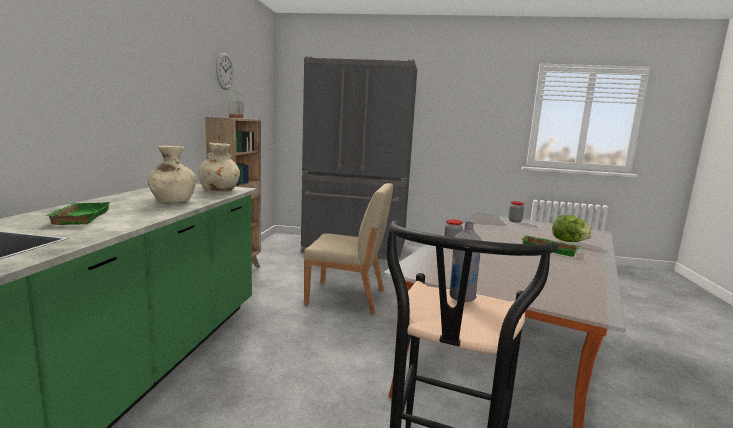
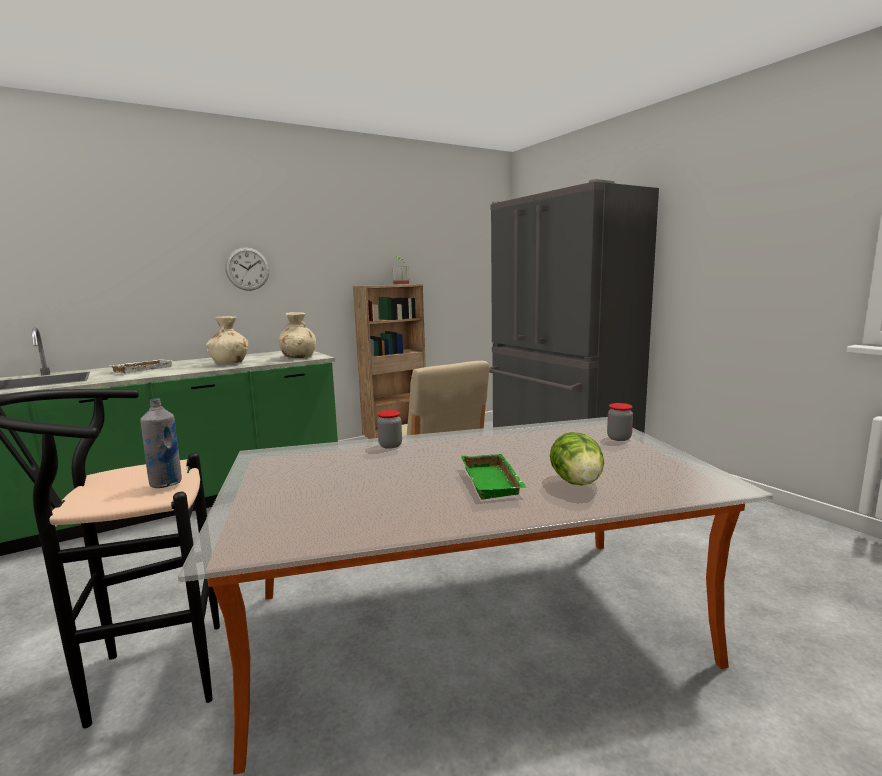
camera: 50 degrees right, 0 degrees up
(79, 217) = (142, 369): green tray -> white tray
(224, 71) = (397, 236): wall clock -> wall clock (247, 269)

